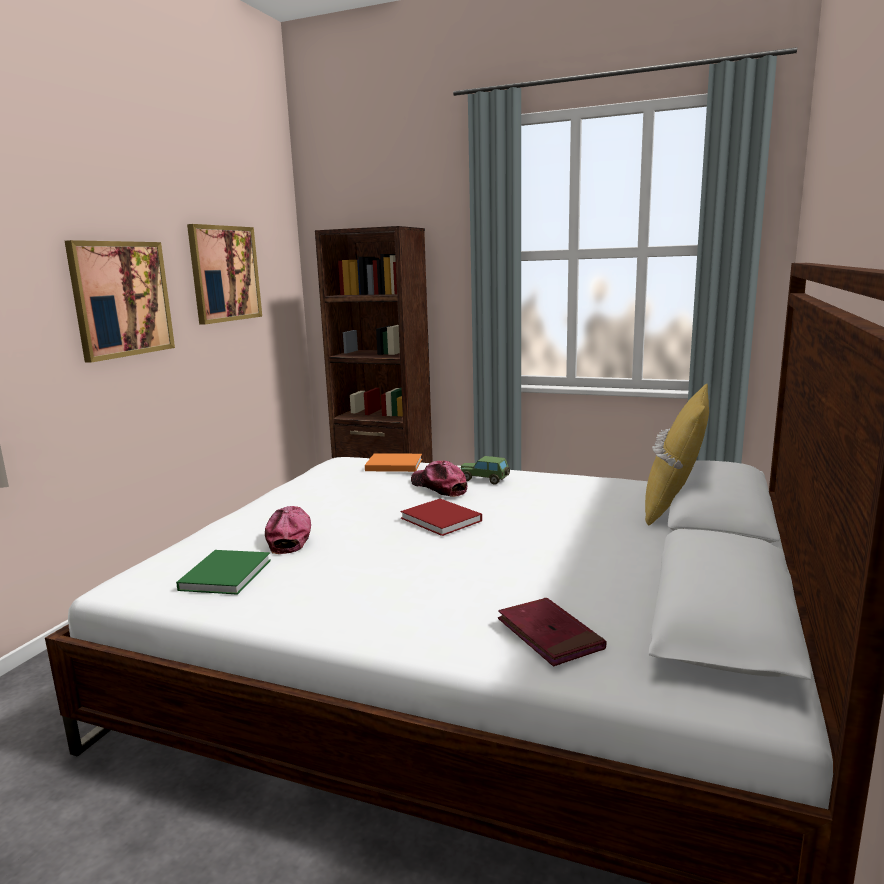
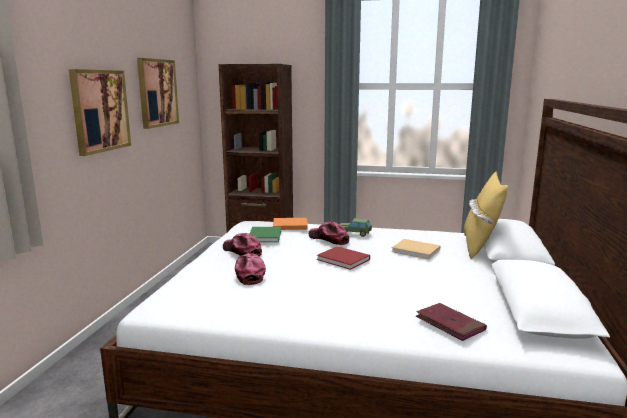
camera: 10 degrees left, 0 degrees up
(227, 573) = (222, 298): green book -> green book (265, 235)
(302, 502) = (242, 251): none -> cap
(566, 509) = (417, 251): none -> beige book

